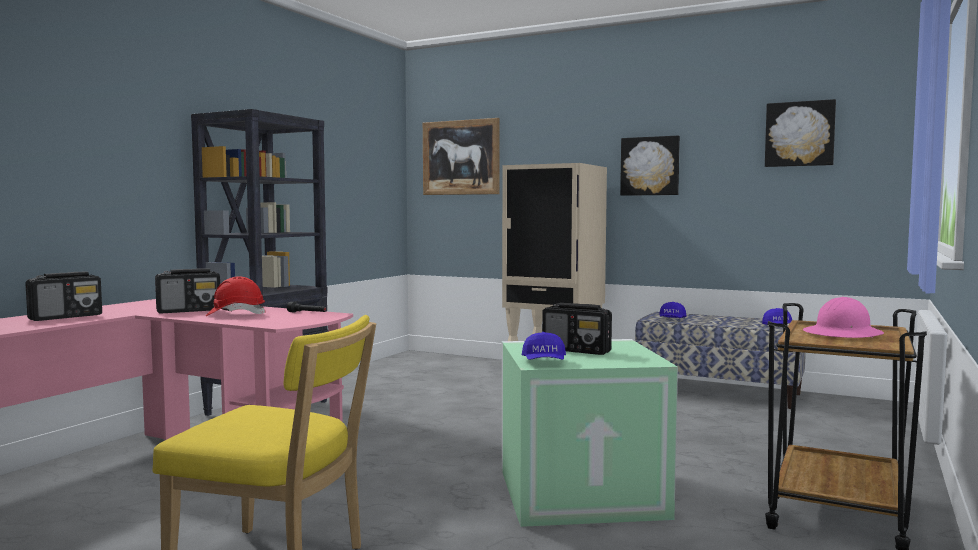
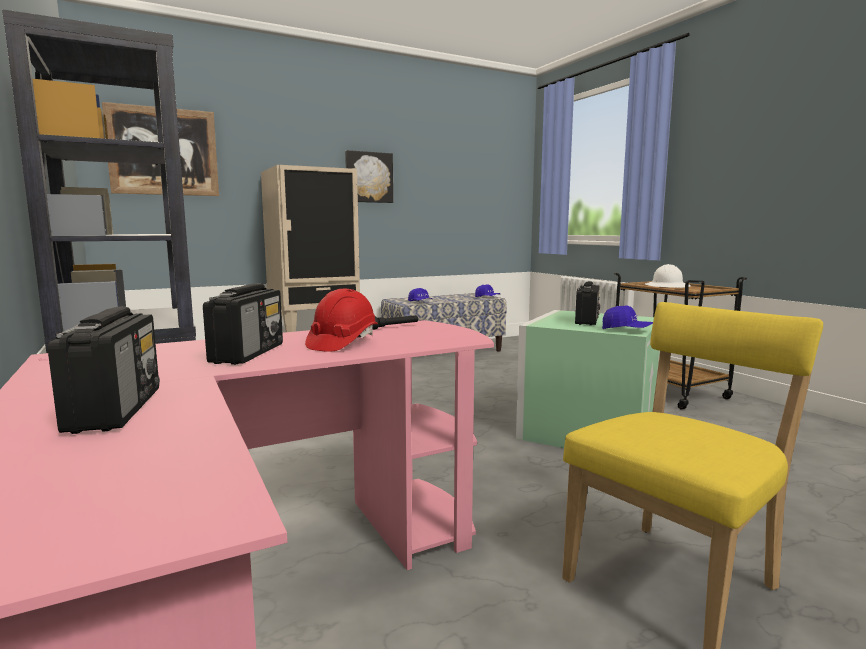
camera: 55 degrees left, 5 degrees up
(577, 351) = (587, 321): radio -> radio turned 45 degrees counterclockwise
(799, 134) = (468, 162): picture -> none
(843, 334) = (667, 287): pink hard hat -> white hard hat

